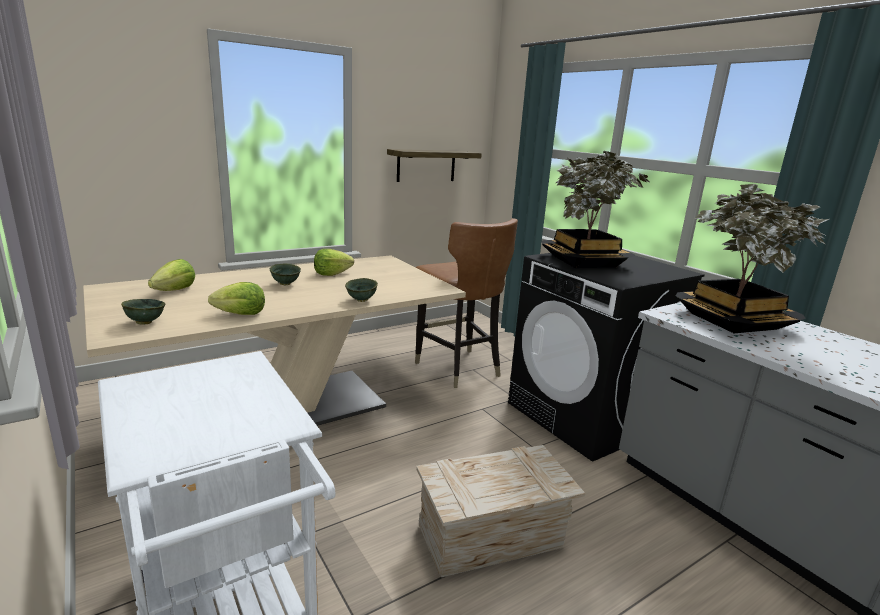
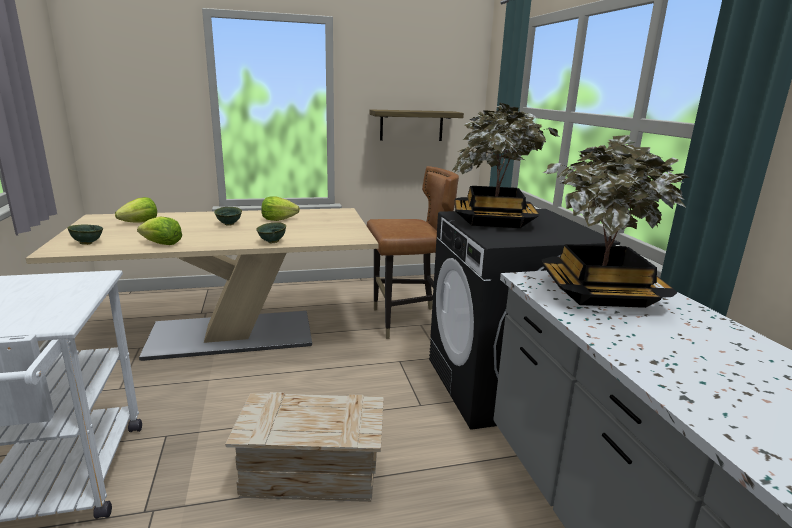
camera: 20 degrees right, 0 degrees up
(458, 368) = (407, 321): brown chair -> brown chair turned 90 degrees counterclockwise

